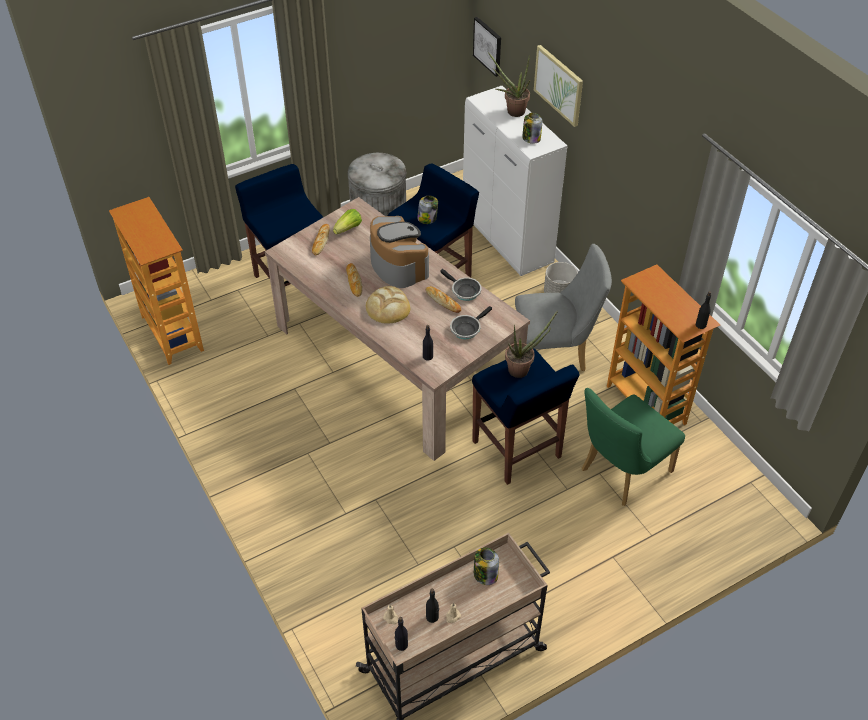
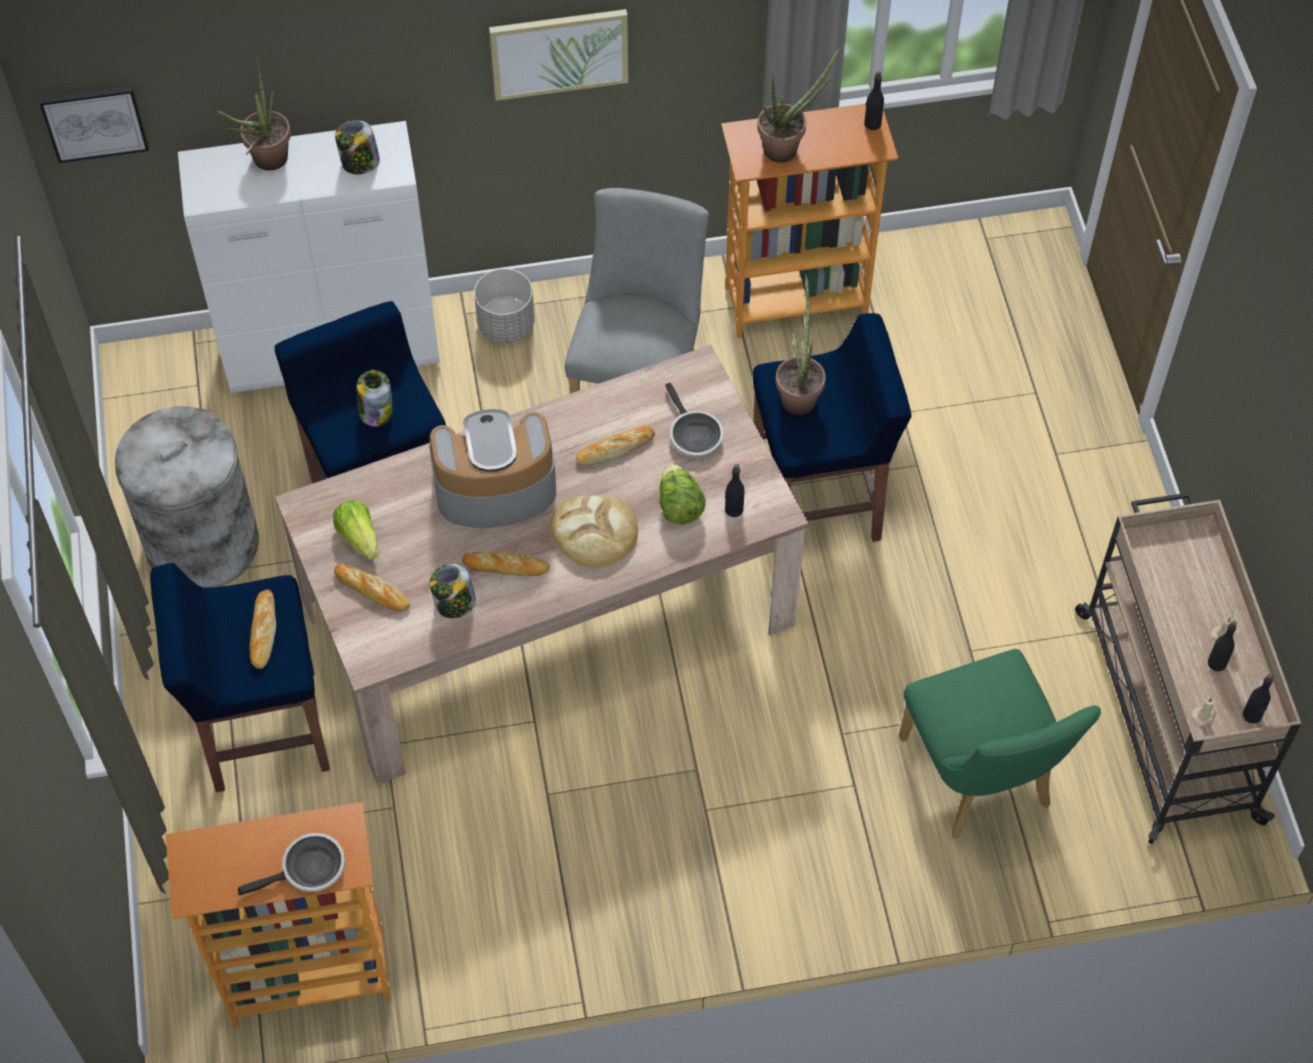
camera: 70 degrees left, 10 degrees up
(289, 219) = (263, 632): none -> bread
(419, 334) = (679, 506): none -> lettuce
(464, 291) = (603, 411): frying pan -> frying pan (309, 870)
(485, 574) = (1164, 575): jar -> jar (454, 603)
(559, 85) = (336, 53): picture -> picture (559, 52)
(621, 473) = (913, 386): green chair -> green chair (980, 781)
(658, 294) = (787, 147): none -> potted plant

